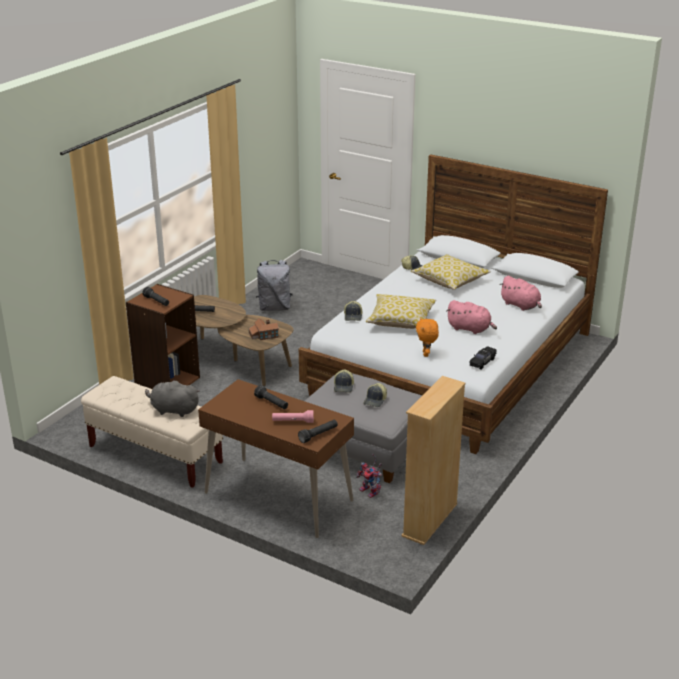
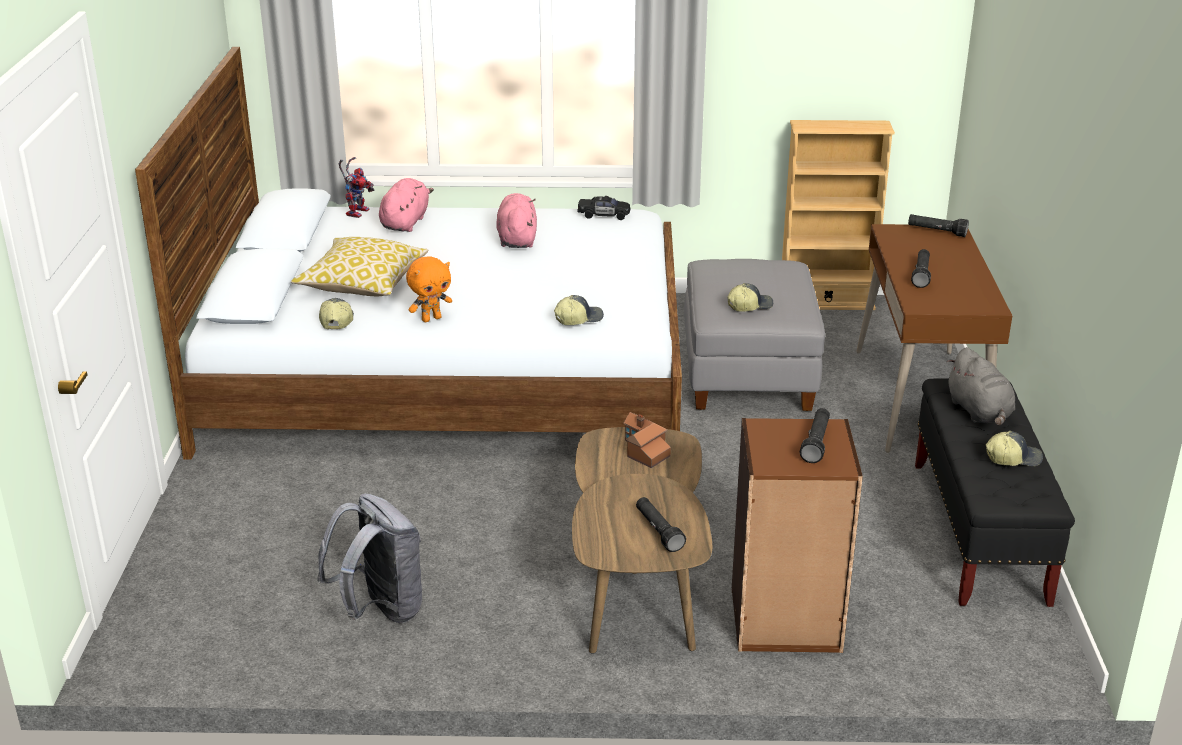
camera: 120 degrees left, 0 degrees up
(155, 454) = (979, 532): beige bench -> black bench
(293, 421) = (936, 252): pink flashlight -> none
(371, 492) = (825, 346): toy robot -> toy robot (357, 211)
(375, 400) = (755, 277): cap -> cap (1012, 458)
(401, 320) = (549, 284): pillow -> none
(426, 354) = (625, 250): orange plush toy -> orange plush toy (431, 319)

